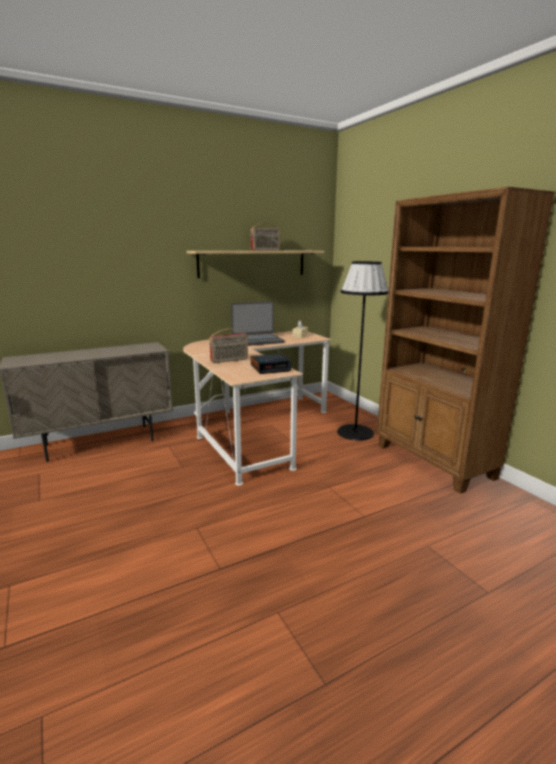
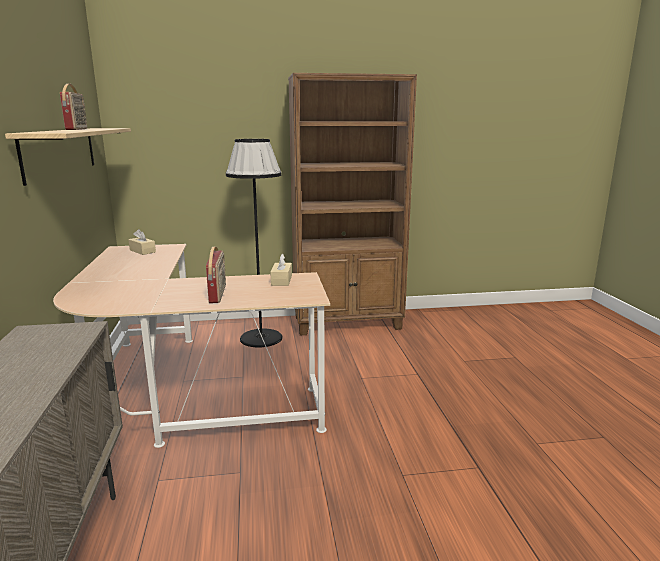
camera: 70 degrees left, 0 degrees up
(257, 341) = (130, 271): laptop -> none
(270, 368) = (281, 280): alarm clock -> beige tissue box

